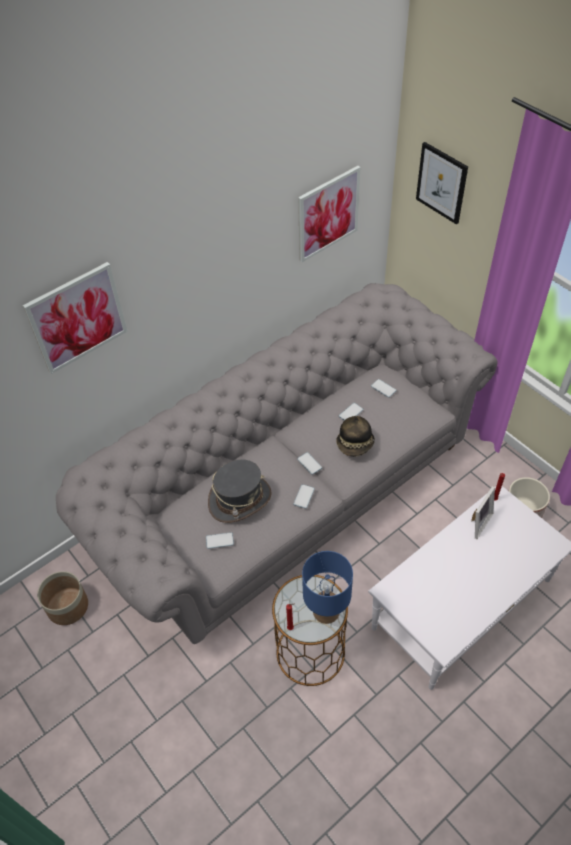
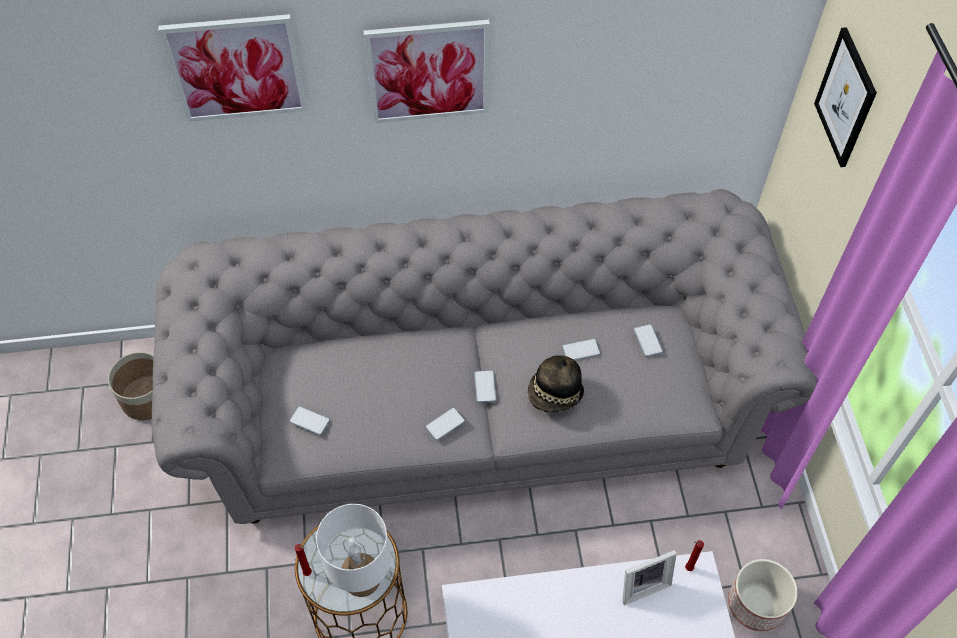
camera: 30 degrees right, 5 degrees up
(240, 499) = (367, 385): grey hat -> none
(326, 611) = (362, 579): blue table lamp -> white table lamp
(328, 213) = (670, 70): picture -> picture (428, 71)

